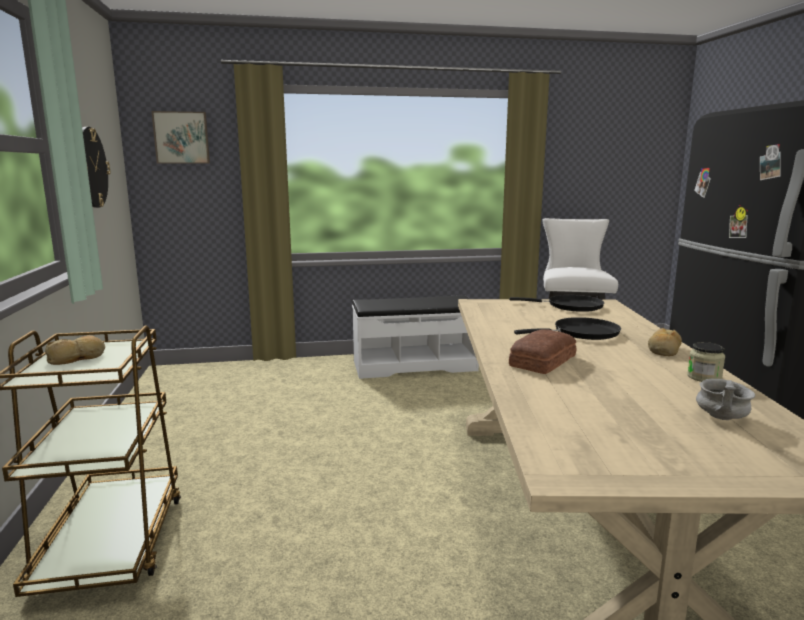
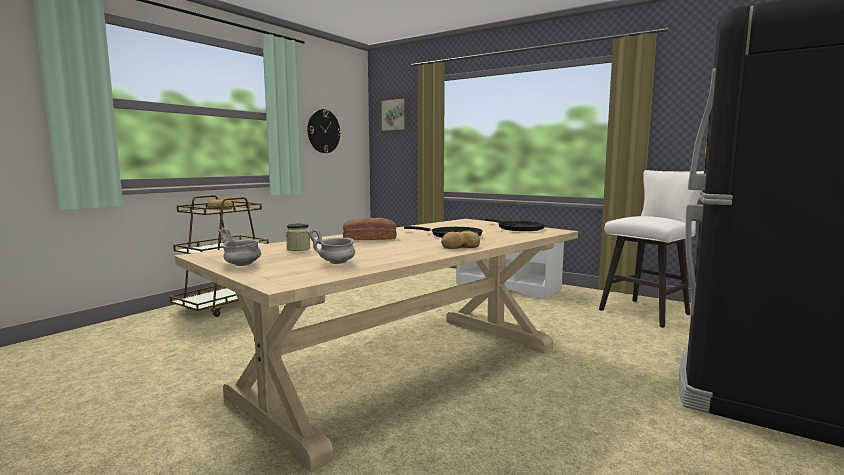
camera: 45 degrees right, 5 degrees down
(689, 468) = (240, 265): none -> grey bowl
(704, 377) = (414, 256): jar -> jar (298, 249)

